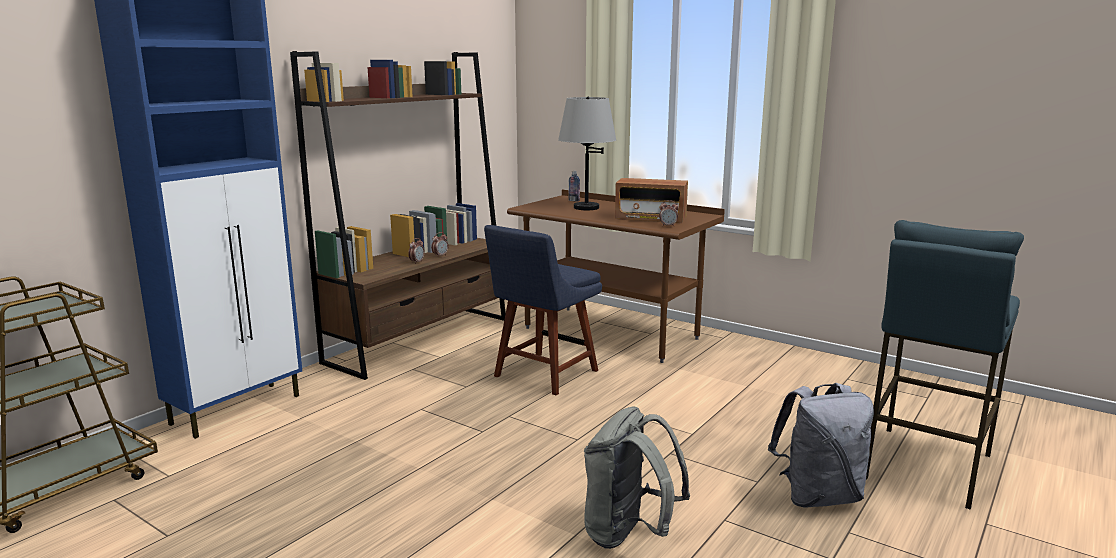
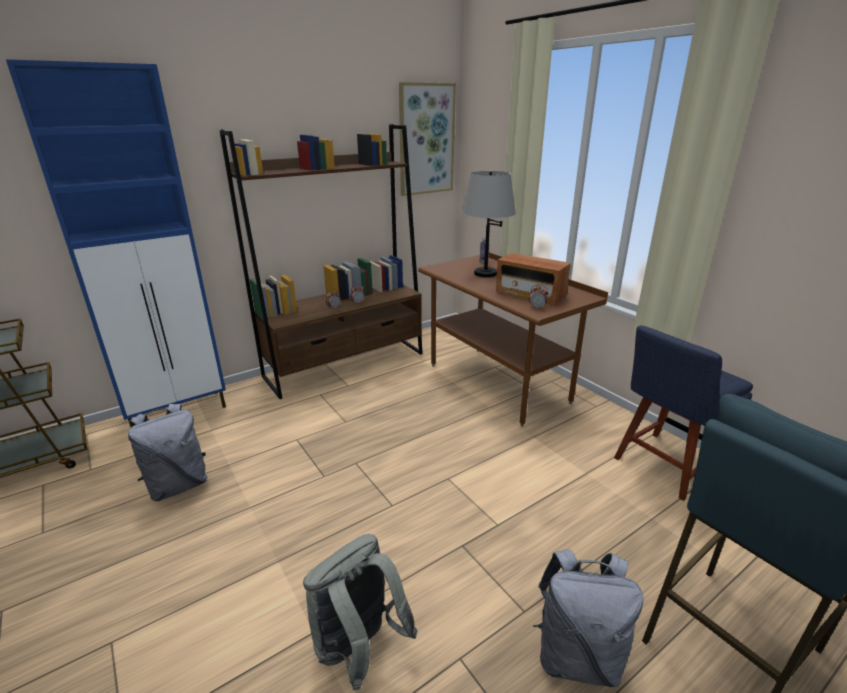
camera: 20 degrees right, 10 degrees up
(309, 467) = (178, 485): none -> grey backpack
(485, 71) = (426, 140): none -> picture
(543, 375) = (412, 421): blue chair -> blue chair (664, 466)

